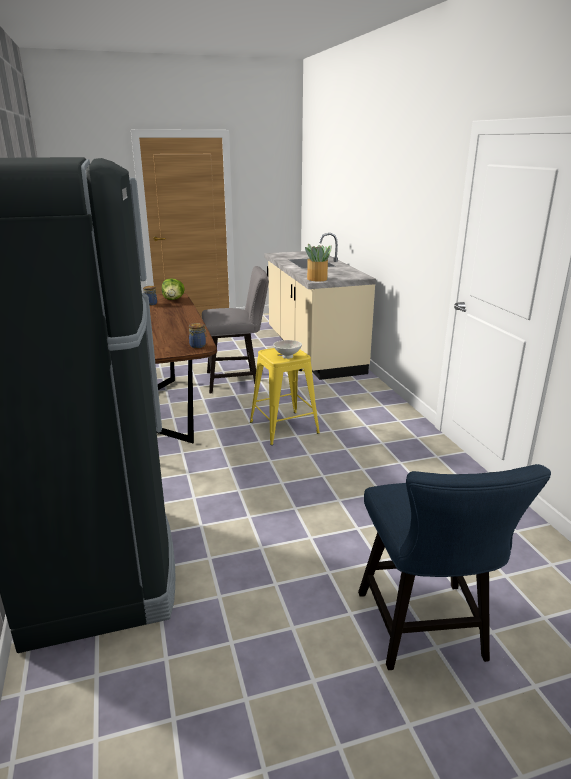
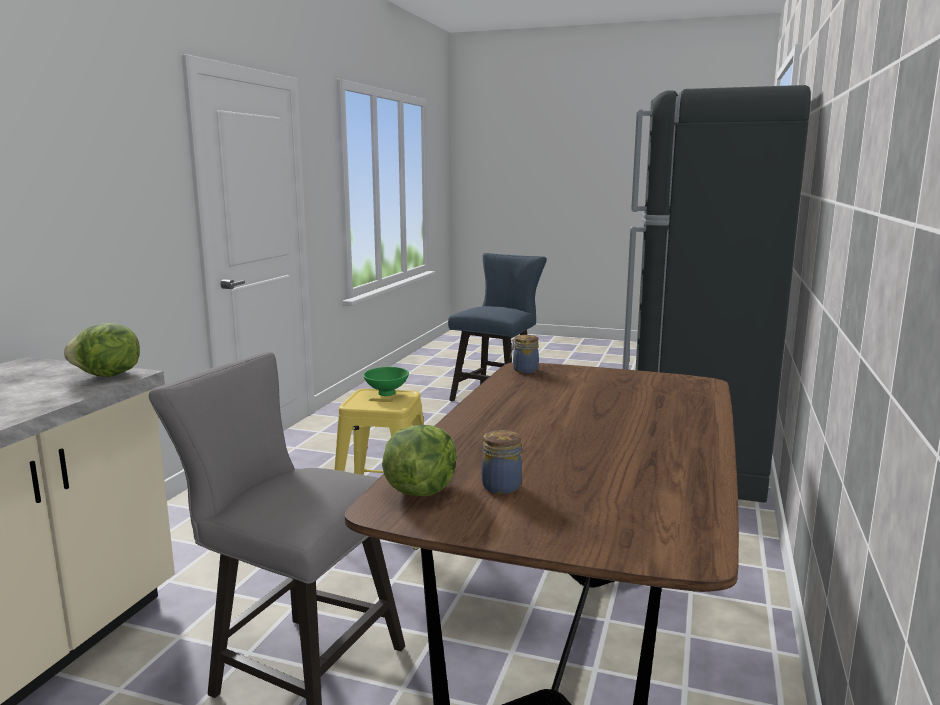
camera: 145 degrees left, 10 degrees down
(286, 356) = (387, 394): white bowl -> green bowl
(317, 279) = (107, 376): potted plant -> lettuce

